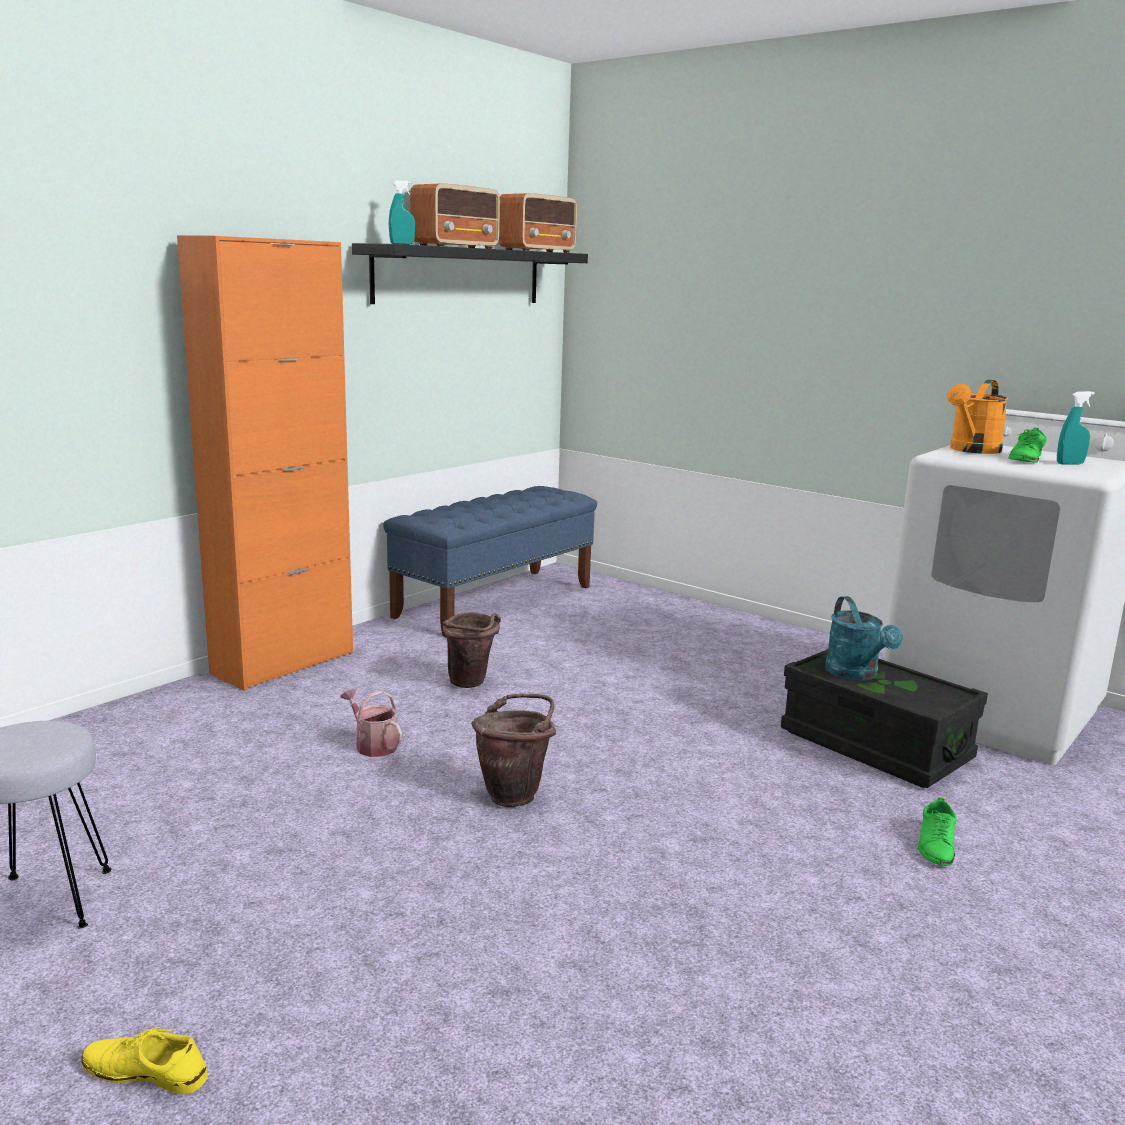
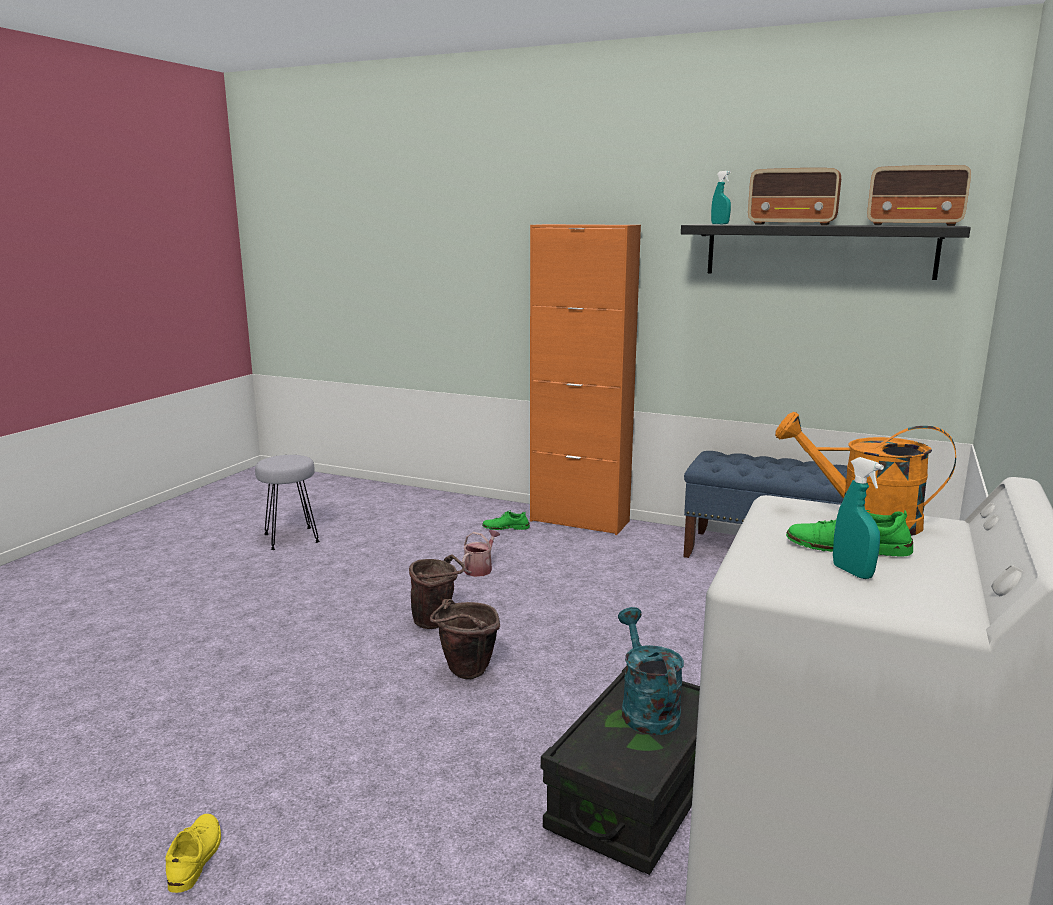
camera: 75 degrees right, 0 degrees up
(145, 1072) = (173, 586): yellow shoe -> yellow shoe (195, 857)
(472, 684) = (602, 580): brown bucket -> brown bucket (465, 674)
(856, 674) = (646, 708): turquoise watering can -> turquoise watering can turned 105 degrees clockwise
(936, 845) = (430, 833): green shoe -> green shoe (506, 527)

